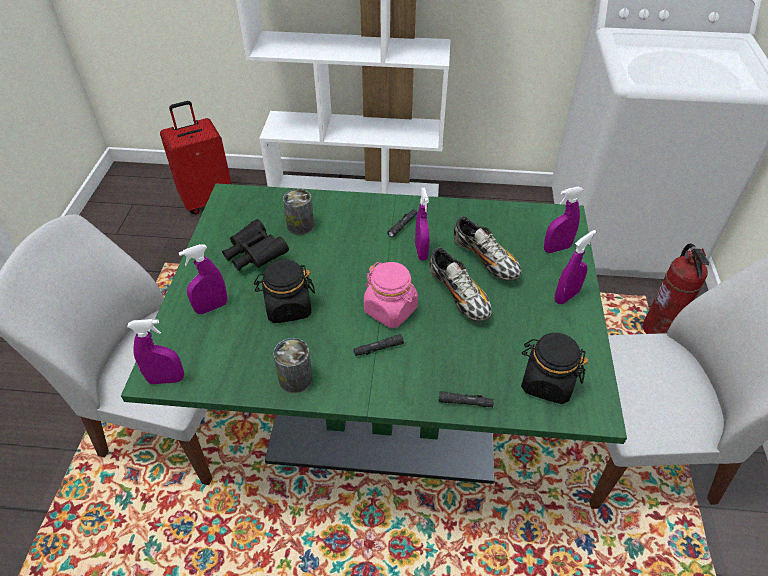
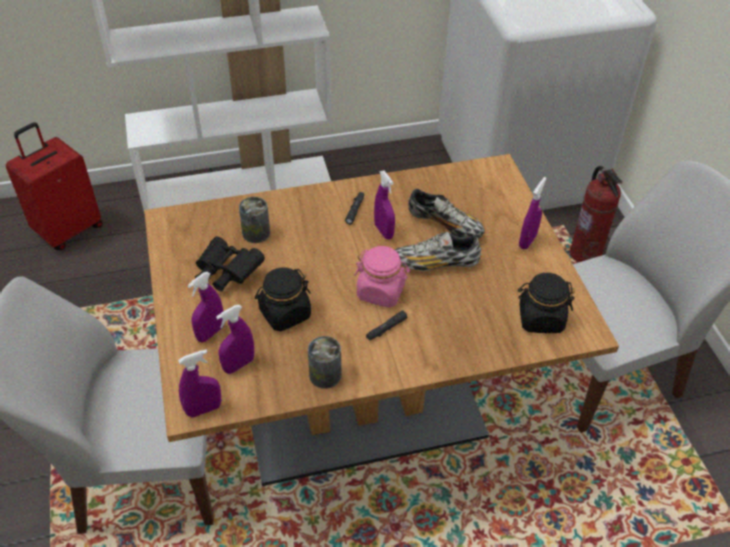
camera: 20 degrees left, 0 degrees up
(384, 420) = (362, 410): green dining table -> brown dining table
(459, 295) = (435, 263): shoe -> shoe turned 135 degrees clockwise
(465, 402) = (481, 353): black flashlight -> none
(556, 248) = (502, 199): purple spray bottle -> purple spray bottle (239, 365)

